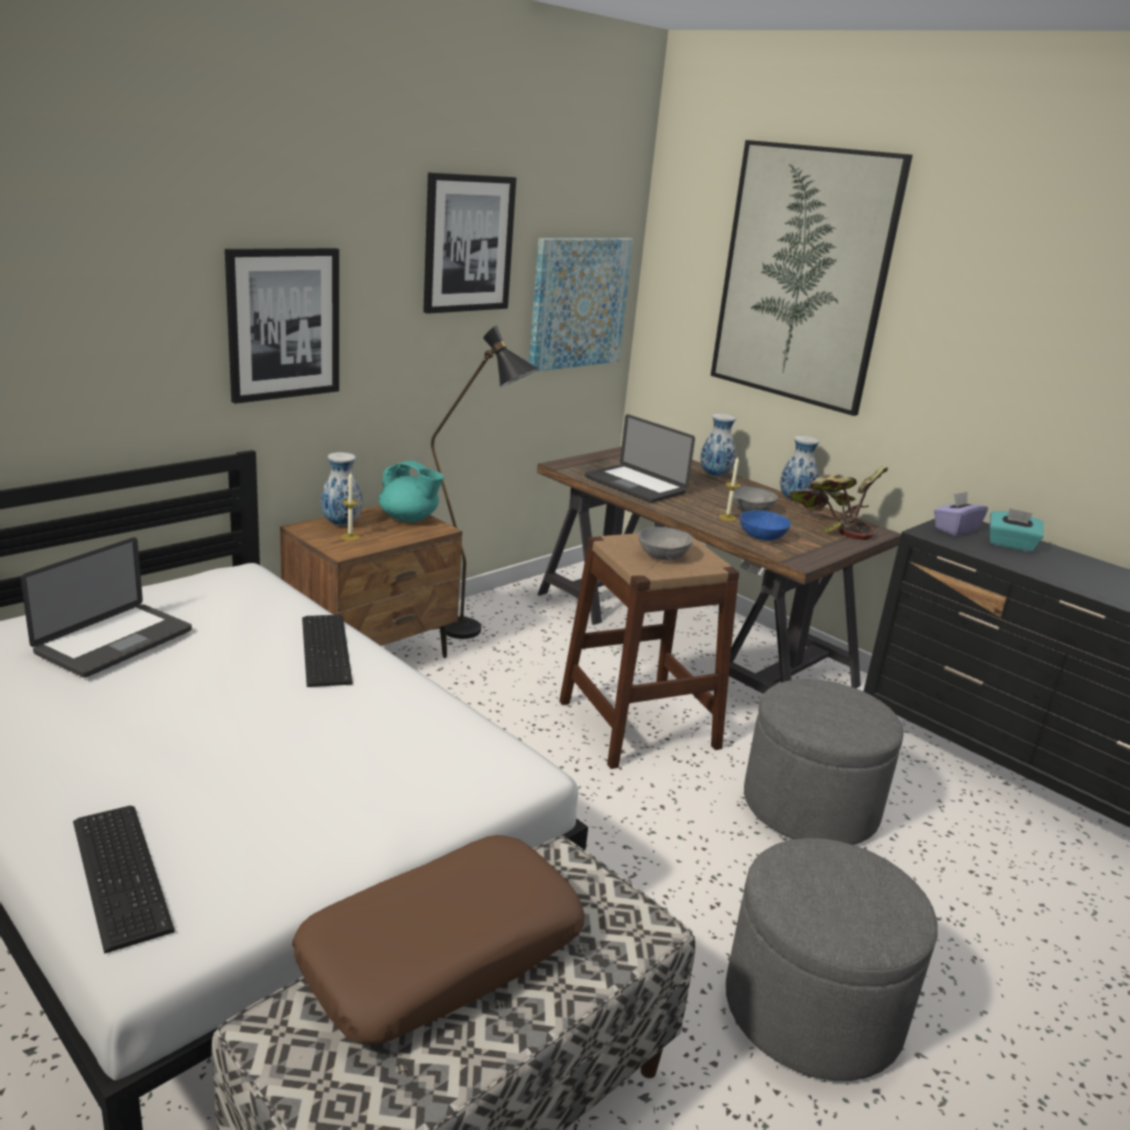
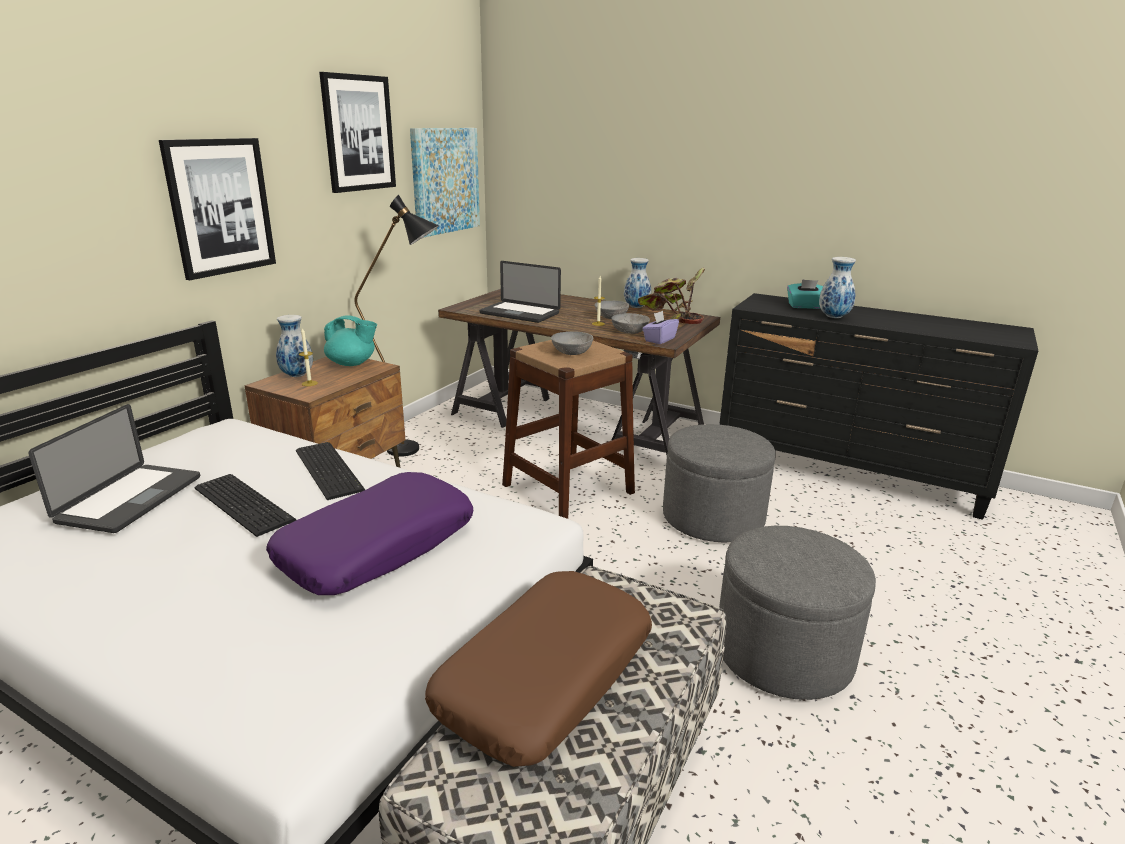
camera: 15 degrees left, 0 degrees up
(124, 871) = (233, 684): keyboard -> keyboard (245, 502)
(333, 755) = (377, 547): none -> purple pillow
(715, 475) = (572, 299): vase -> vase (834, 317)
(761, 536) = (629, 331): blue bowl -> grey bowl
(803, 276) = (616, 138): picture -> none
(955, 529) = (764, 302): purple tissue box -> purple tissue box (659, 340)

